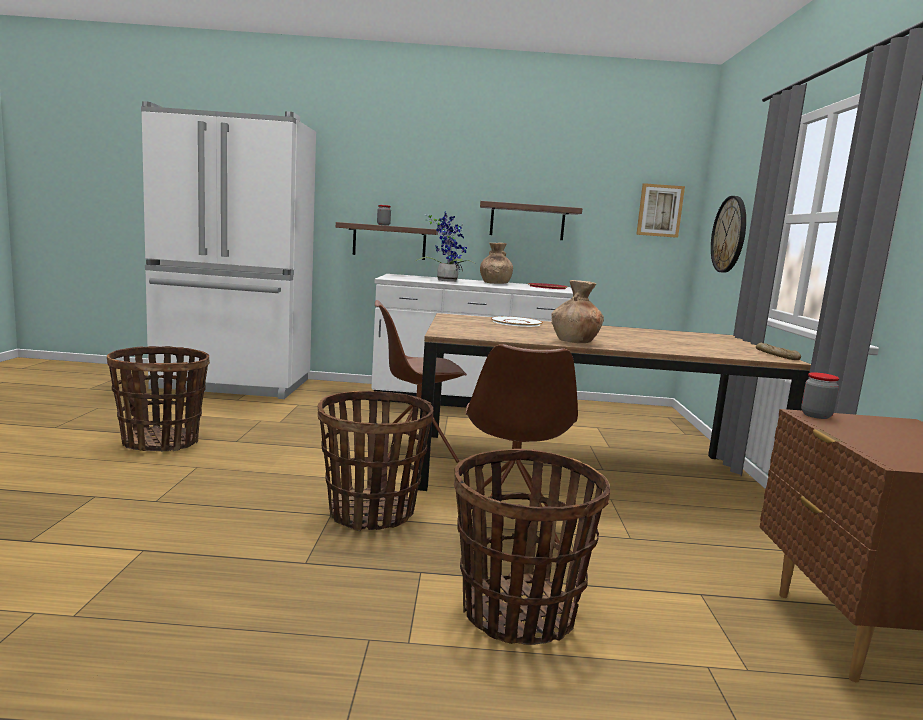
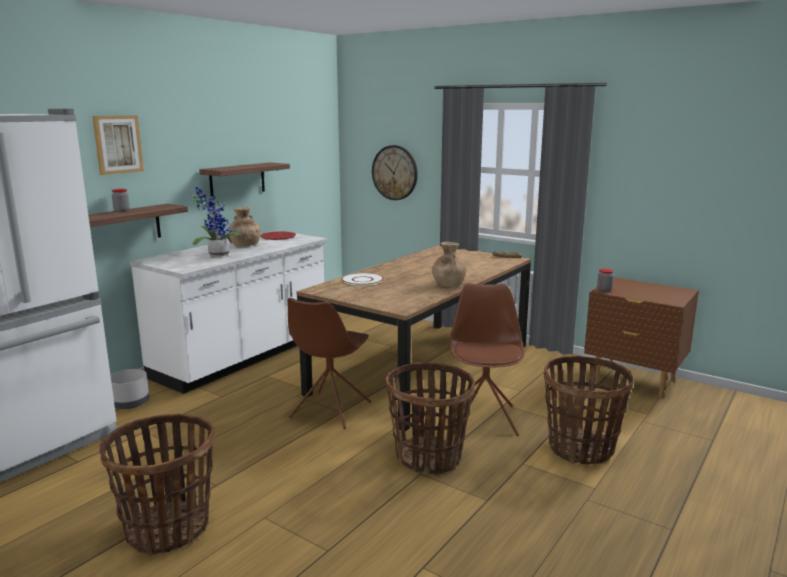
camera: 55 degrees left, 5 degrees up
(336, 391) = (130, 403): none -> grey planter
(509, 526) = (483, 418): brown chair -> brown chair turned 120 degrees counterclockwise
(659, 210) = (318, 154): picture -> picture (117, 144)

